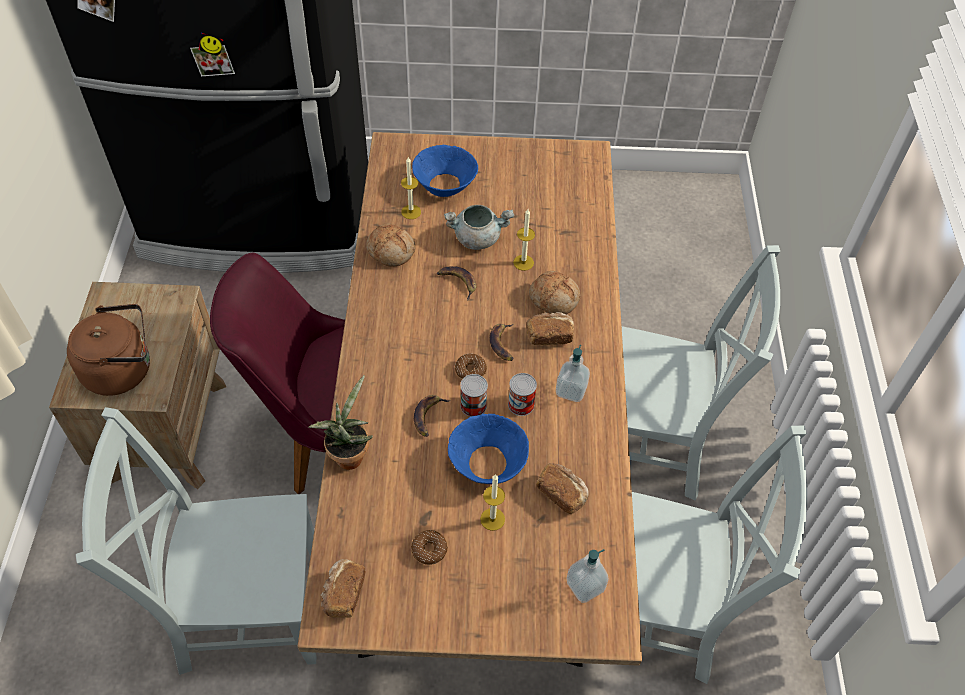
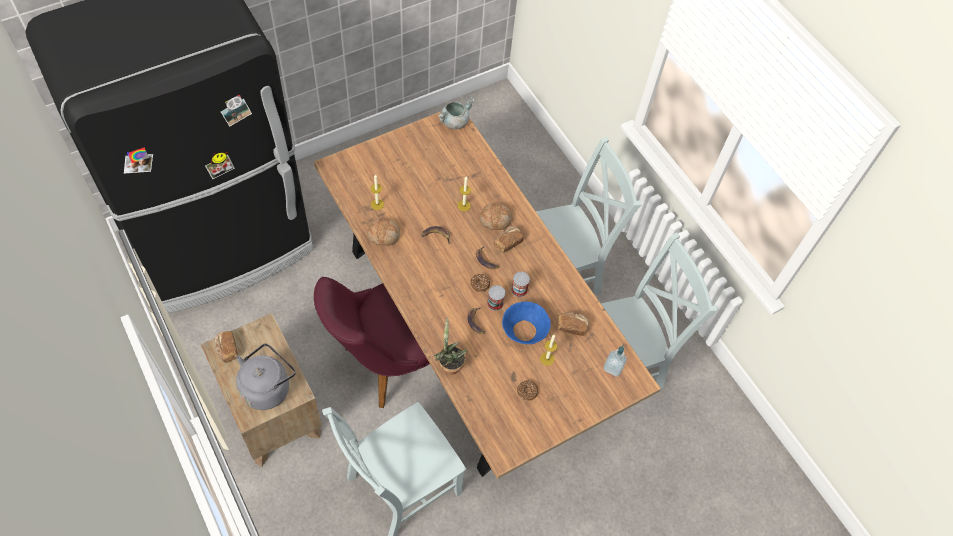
camera: 35 degrees left, 5 degrees up
(123, 369) = (268, 387): brown kettle -> grey kettle
(343, 594) = (501, 438): bread -> bread (227, 350)
(445, 185) = (385, 177): blue bowl -> none
(478, 238) = (427, 202): grey cooking pot -> grey cooking pot (454, 121)
(571, 390) = (539, 268): soap dispenser -> none

